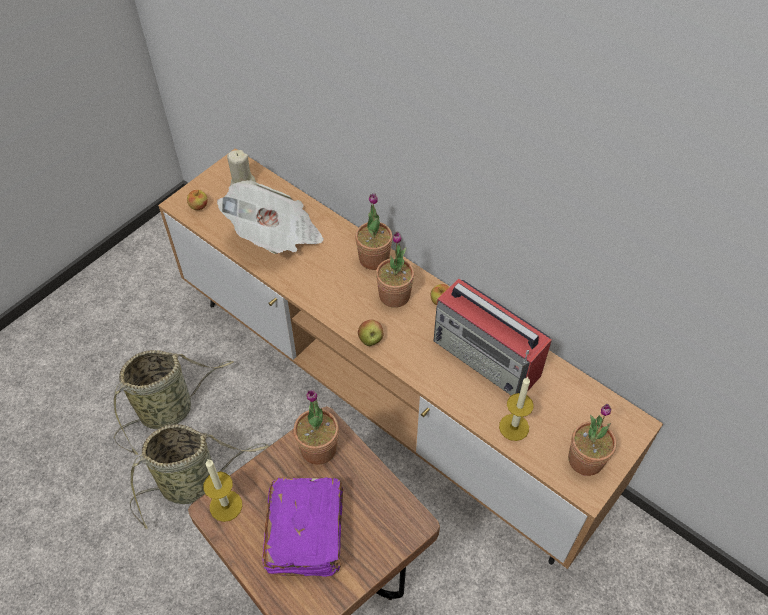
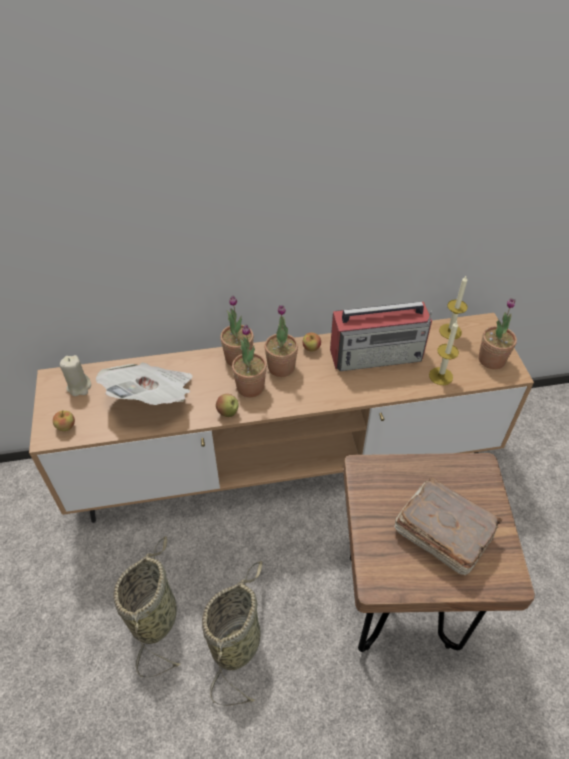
camera: 50 degrees left, 5 degrees down
(226, 506) = (379, 572): candle -> candle (450, 331)
(307, 531) = (442, 532): purple book -> brown book
(318, 448) = (378, 483): potted plant -> potted plant (250, 387)
(371, 340) = (305, 403): apple -> apple (228, 412)

